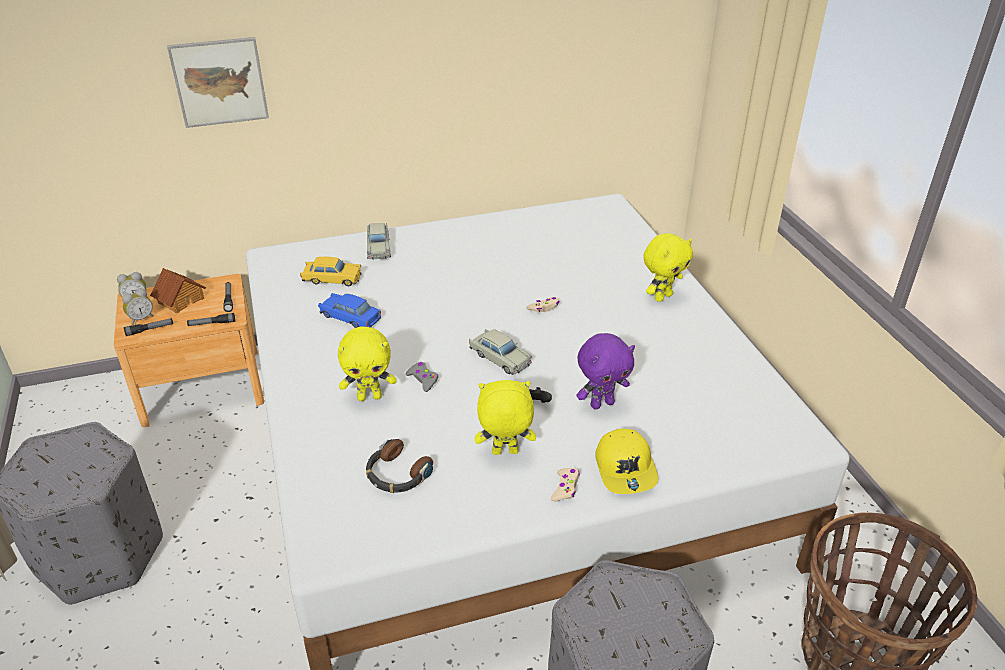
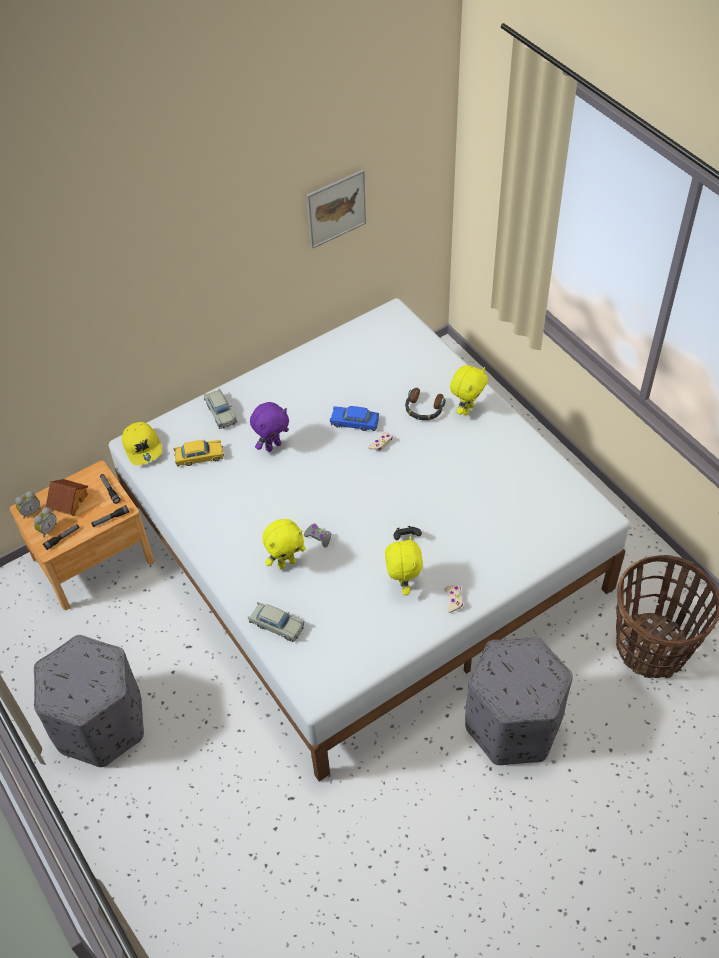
camera: 15 degrees left, 15 degrees up
(219, 82) = (75, 328): picture -> picture (336, 208)
(350, 317) = (234, 493): blue toy car -> blue toy car (354, 422)
(397, 474) = (337, 621): headphones -> headphones (423, 409)
(500, 358) = (367, 502): beige toy car -> beige toy car (277, 625)
(504, 453) = (403, 584): yellow plush toy -> yellow plush toy turned 105 degrees clockwise
(602, 403) = (454, 523): purple plush toy -> purple plush toy (273, 446)
(626, 469) = (488, 574): yellow cap -> yellow cap (143, 447)

